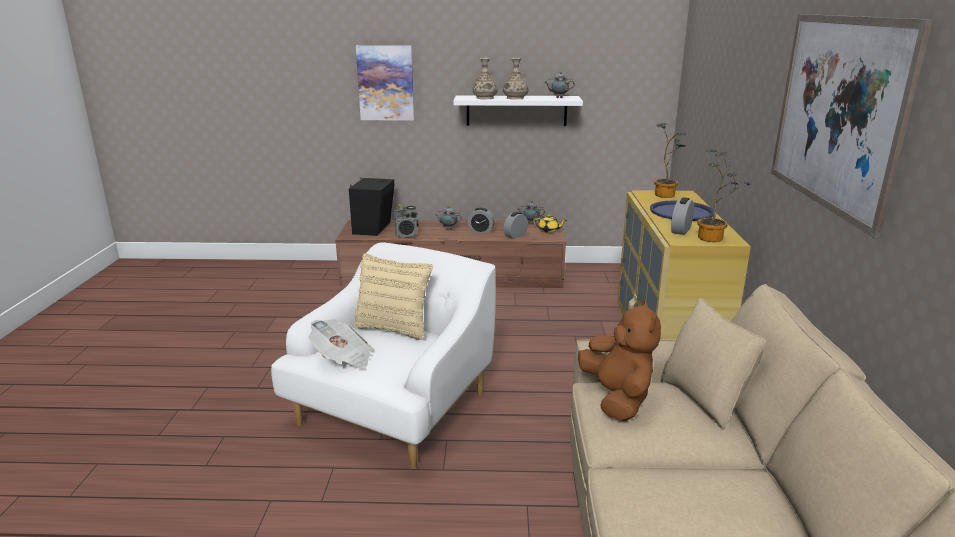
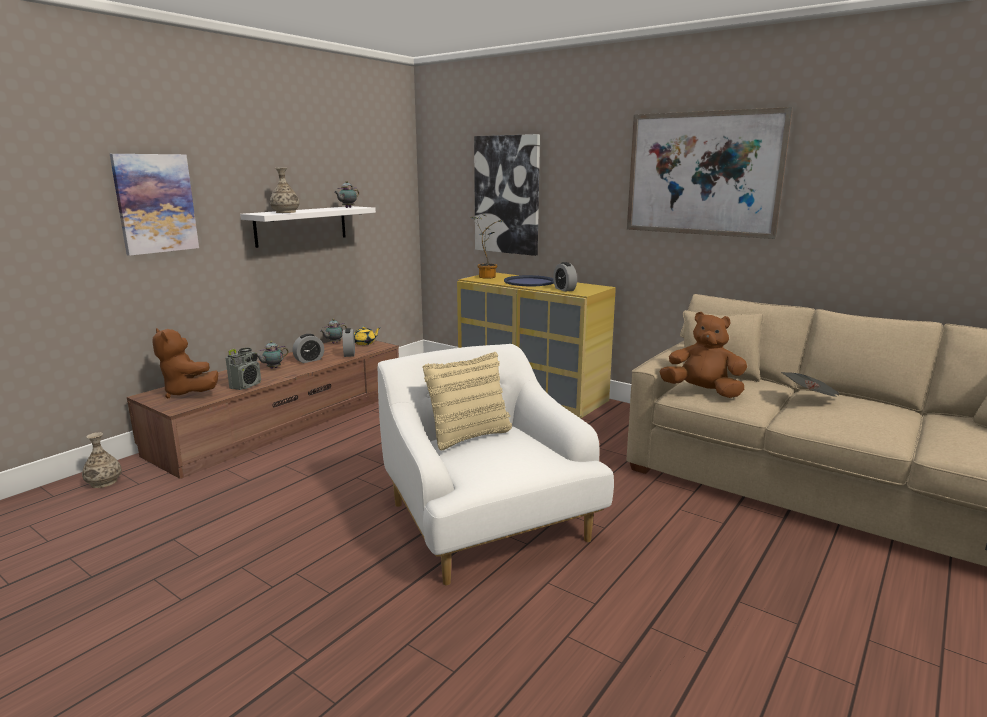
camera: 55 degrees left, 5 degrees down
(343, 358) = (500, 469): newspaper -> newspaper (810, 399)
(374, 228) = (188, 392): black speaker -> brown plush toy
(515, 98) = (313, 210): vase -> vase (103, 482)
(714, 238) = (591, 288): potted plant -> none
(716, 103) = (507, 195): none -> picture

